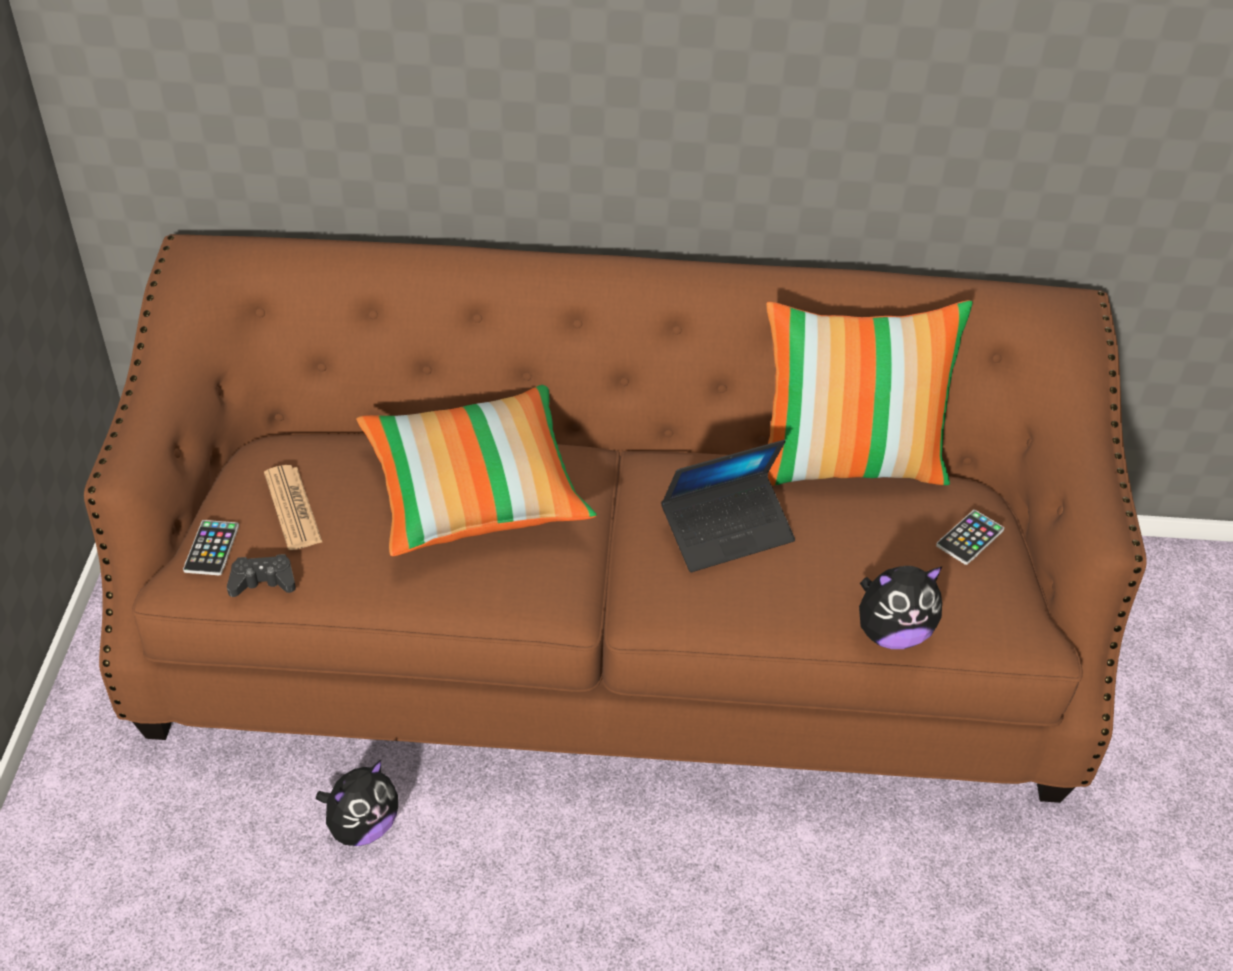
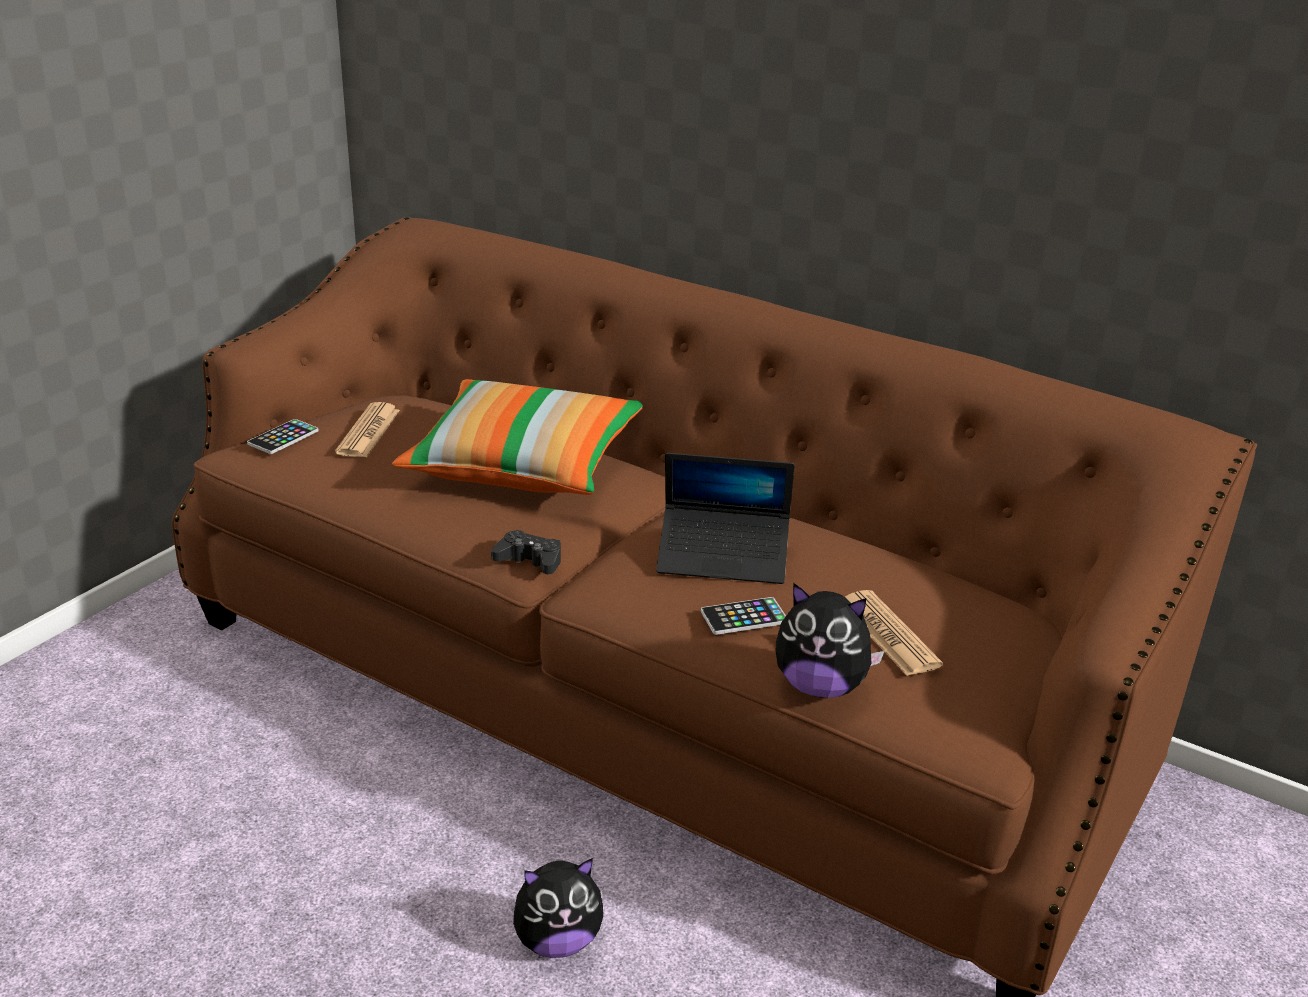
camera: 30 degrees right, 15 degrees down
(263, 582) = (296, 467): black game controller -> black game controller (529, 560)
(362, 826) = (309, 747): plush toy -> plush toy (557, 941)
(849, 464) = (901, 552): pillow -> none
(907, 560) = (888, 634): none -> newspaper
(970, 538) = (977, 641): phone -> phone (744, 617)

